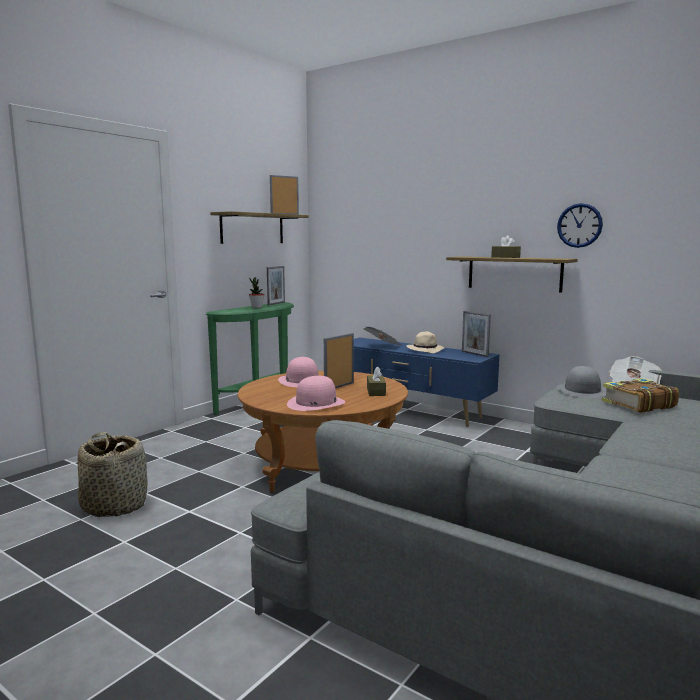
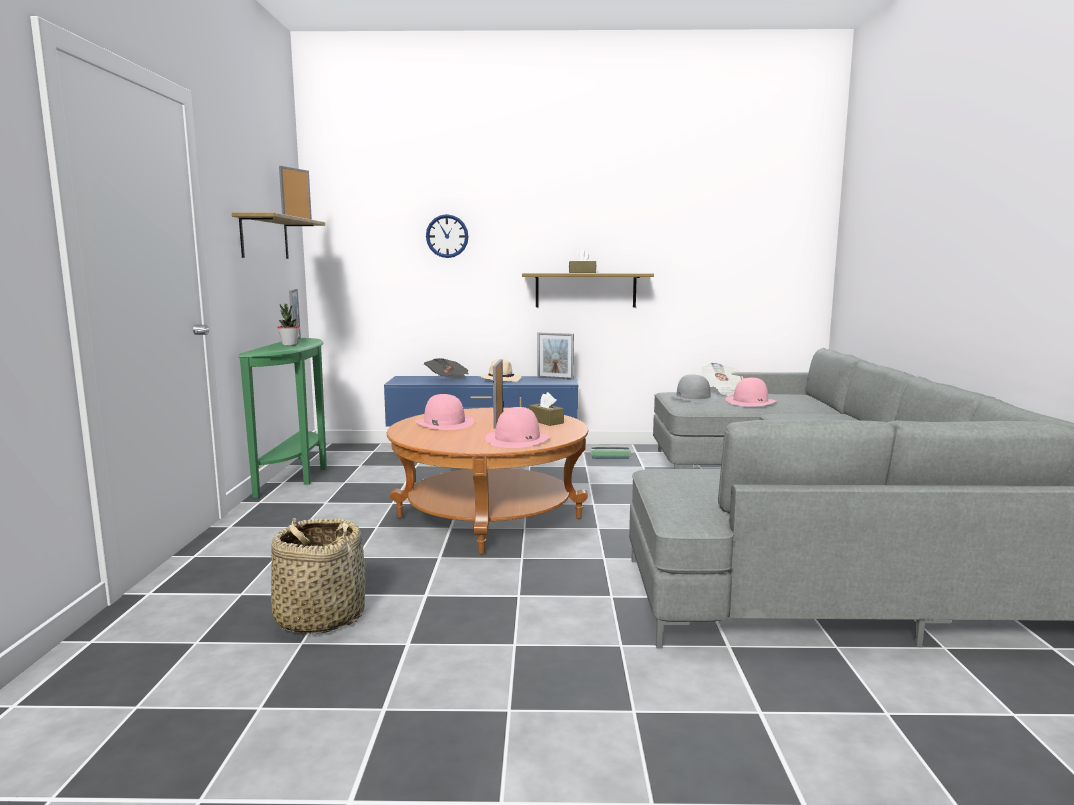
camera: 35 degrees left, 0 degrees up
(508, 436) = (610, 458): none -> planter
(579, 225) = (649, 240): wall clock -> wall clock (447, 236)
(637, 404) = (750, 401): book -> pink hat

